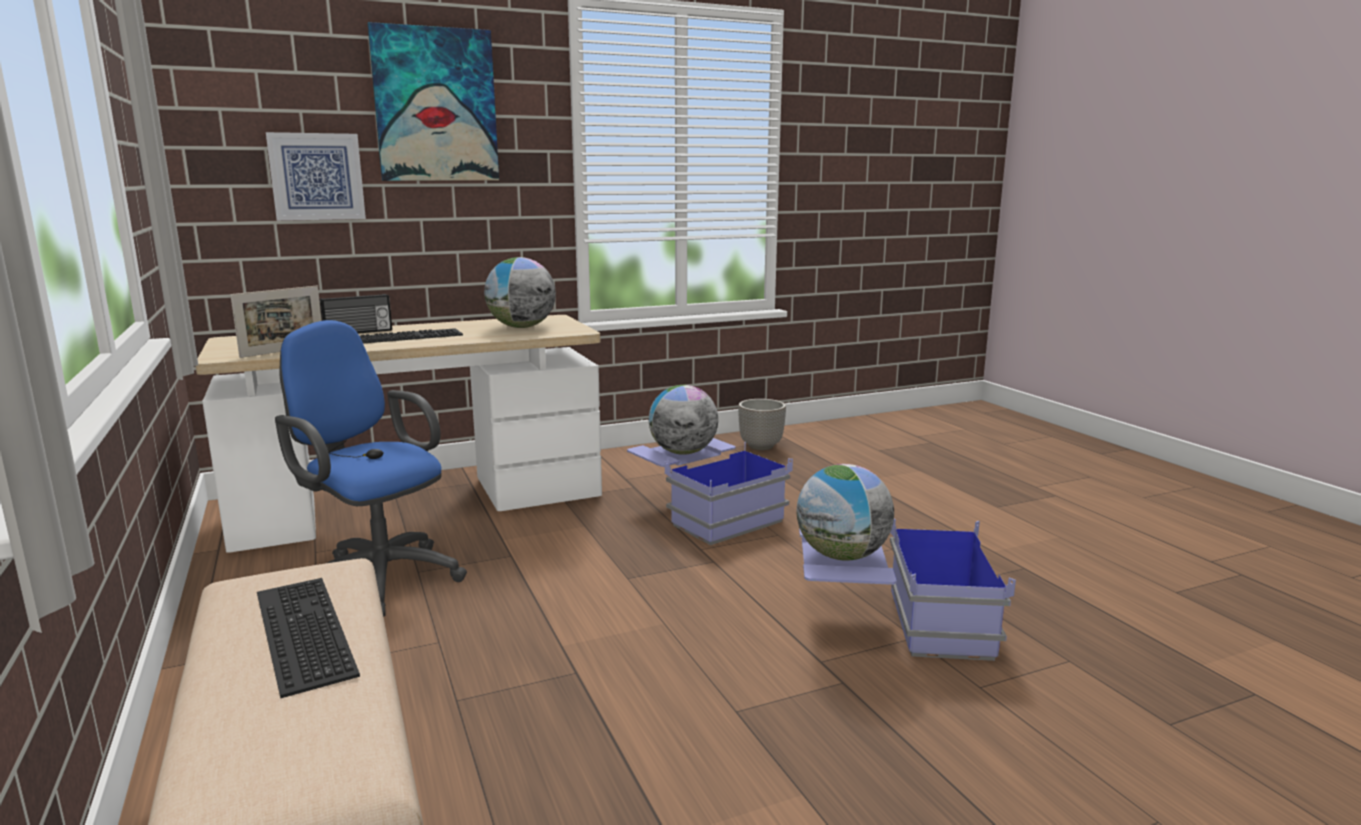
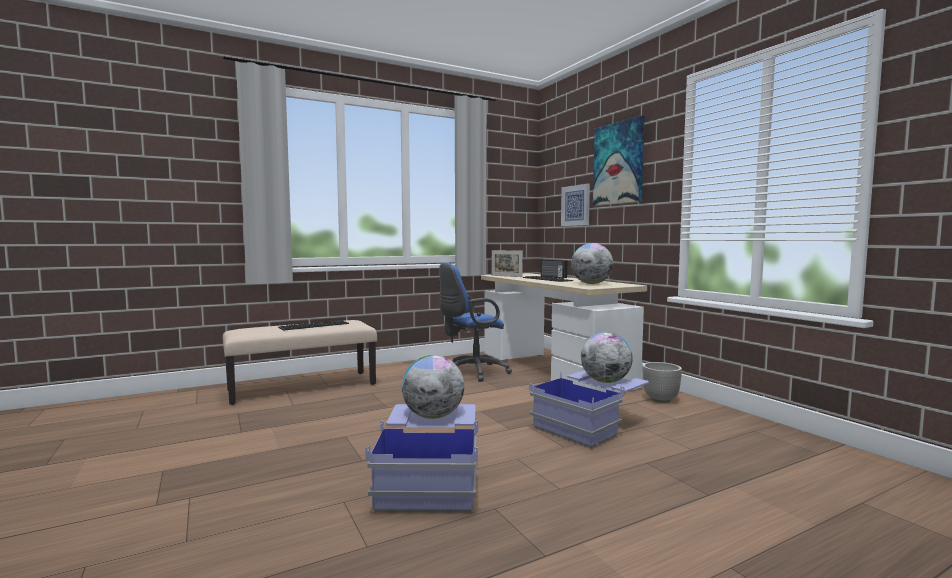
camera: 85 degrees right, 10 degrees down
(378, 576) = (471, 372): blue office chair -> blue office chair turned 150 degrees counterclockwise
(760, 446) = (773, 441): planter -> planter (660, 399)

